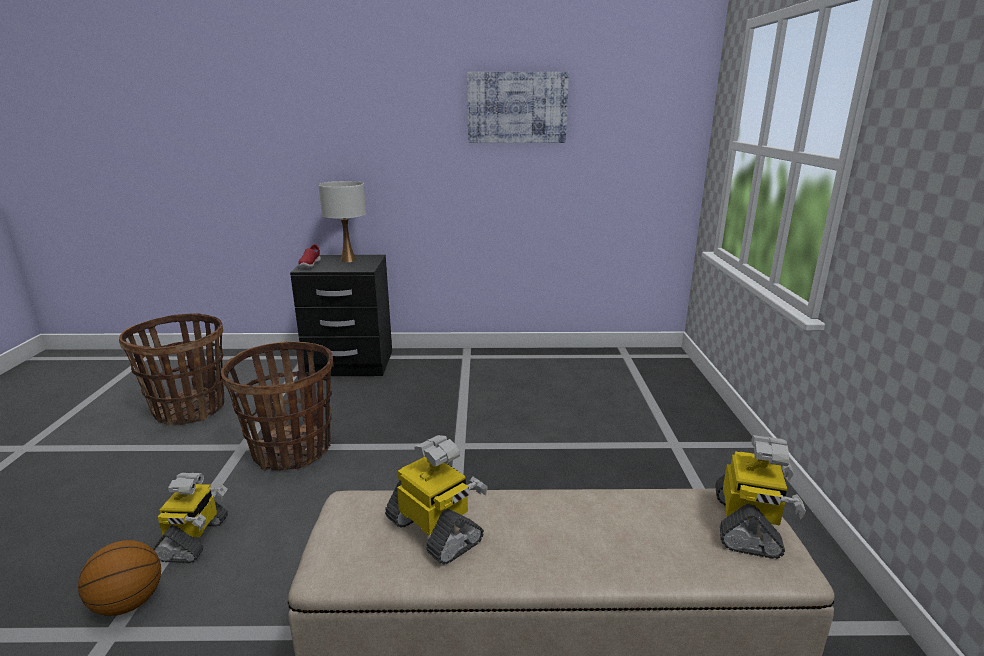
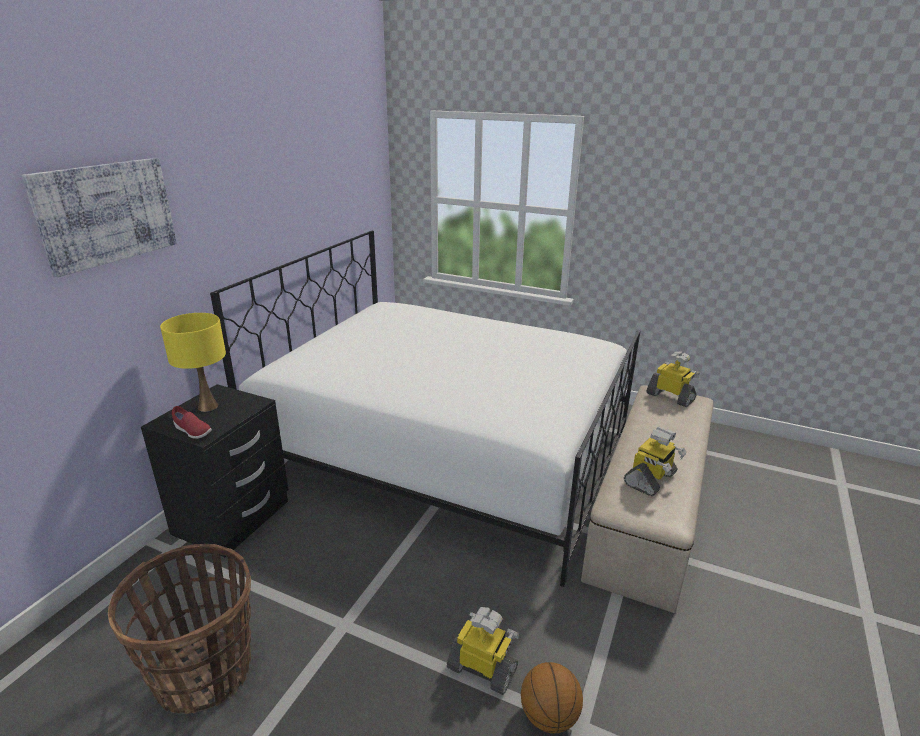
camera: 65 degrees left, 5 degrees up
(292, 450) = (381, 587): basket -> none
(348, 260) = (208, 406): white table lamp -> yellow table lamp
(436, 531) = (650, 479): toy robot -> toy robot turned 150 degrees clockwise
(517, 108) = (290, 194): picture -> picture (106, 213)
(524, 426) = (446, 452): none -> white bed

